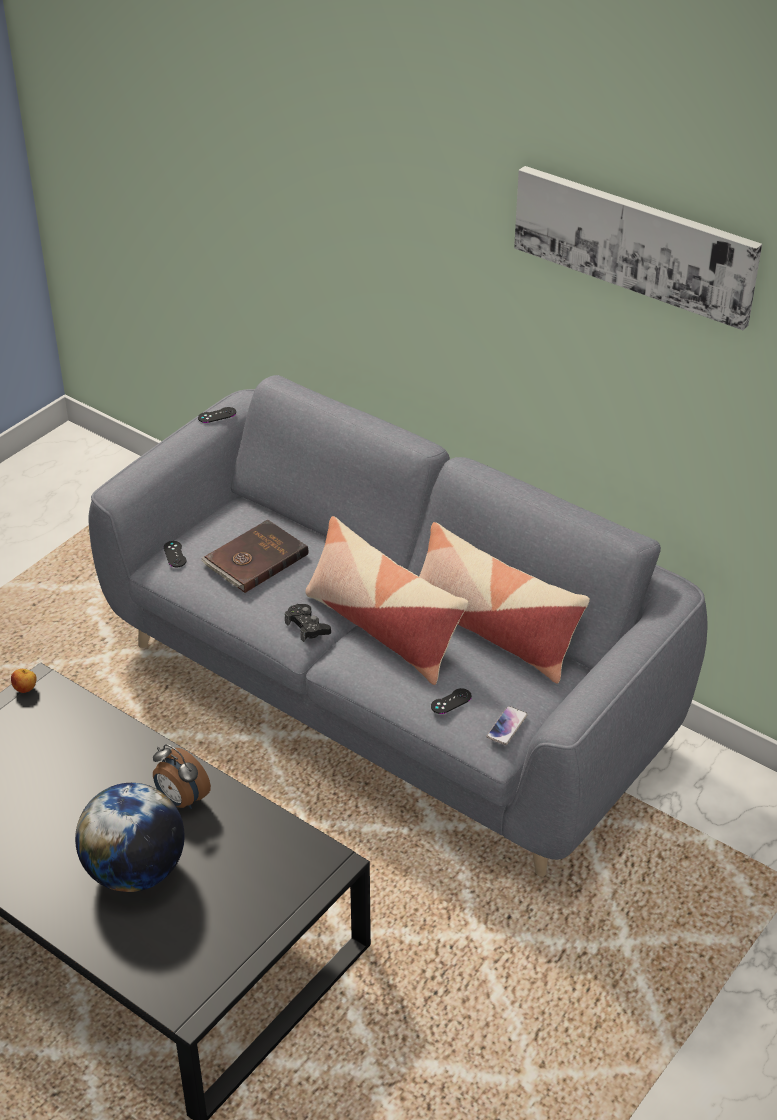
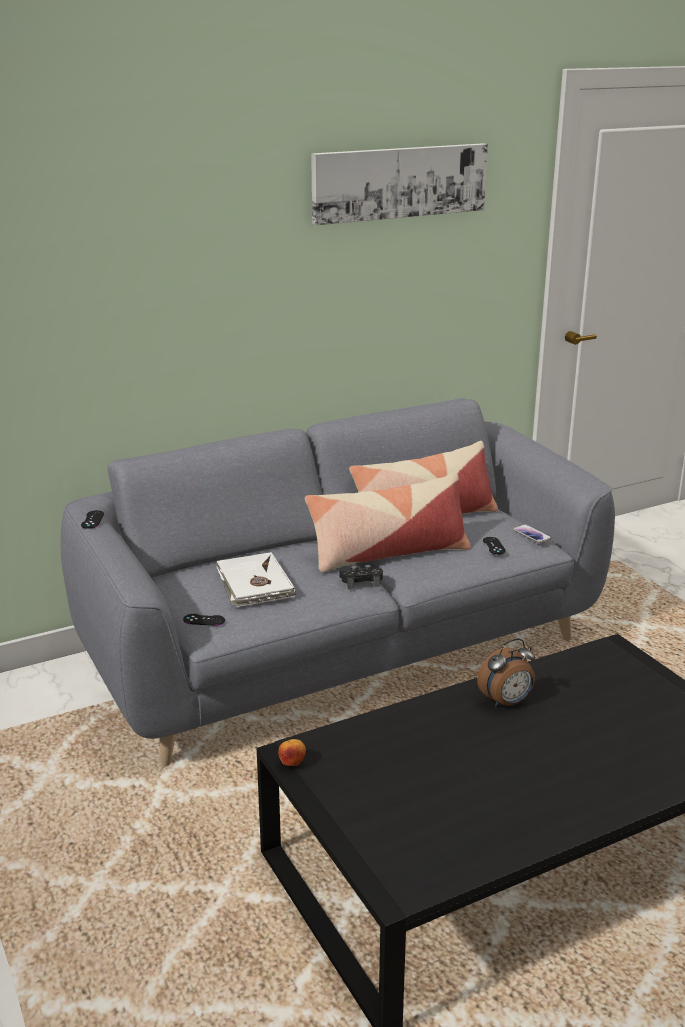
camera: 65 degrees left, 15 degrees down
(135, 871) = (585, 744): globe -> none
(254, 559) = (253, 584): brown book -> white book

